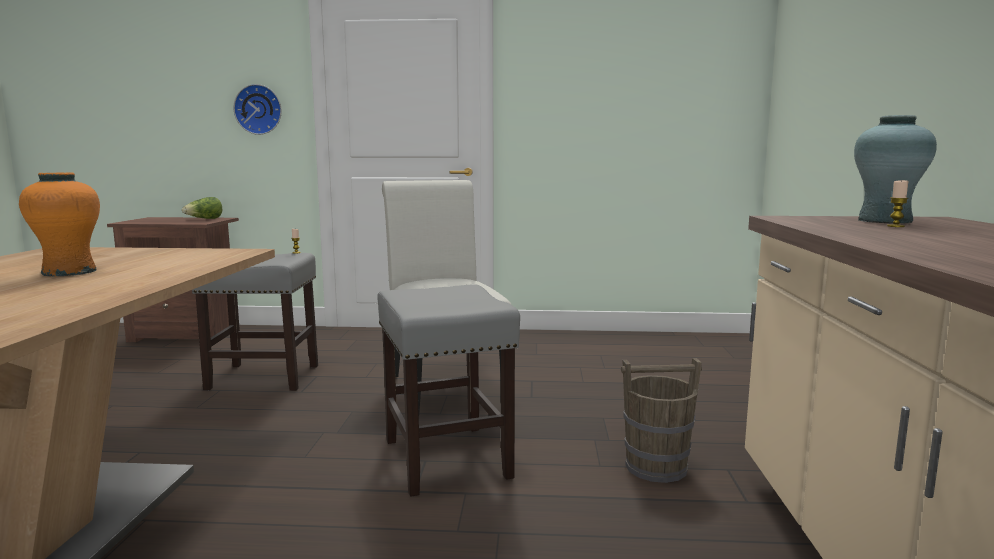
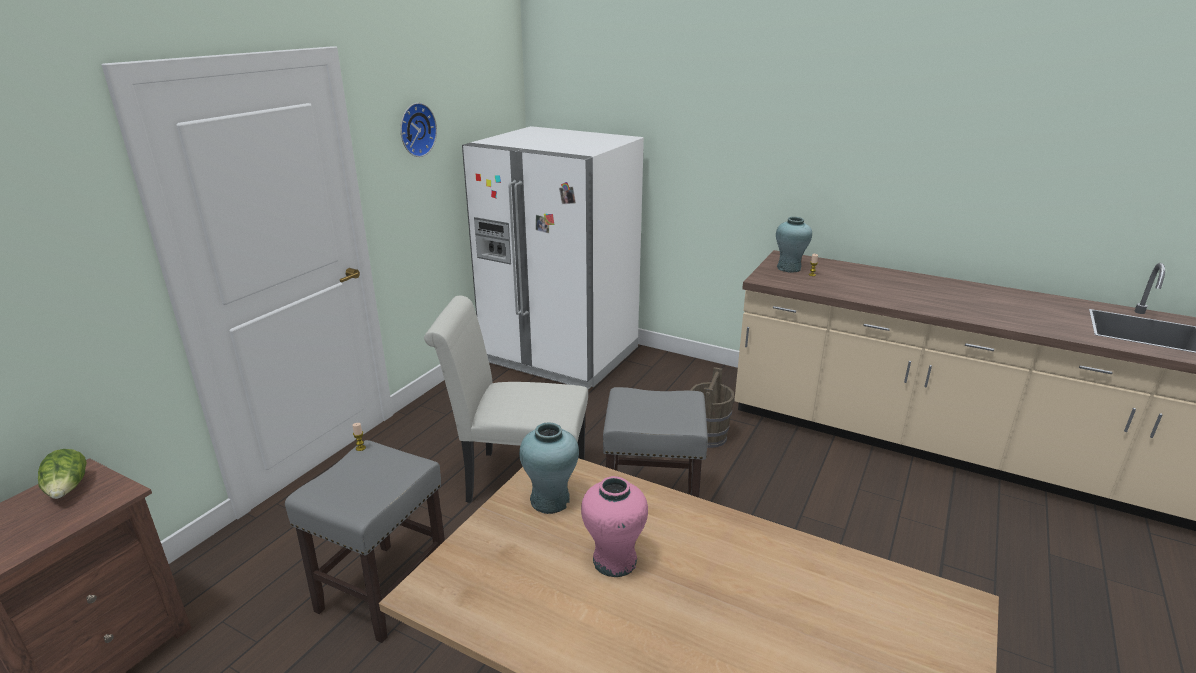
camera: 65 degrees left, 15 degrees up
(69, 272) = (614, 561): orange vase -> pink vase
(178, 255) = (550, 500): none -> turquoise vase
(259, 109) = (71, 287): wall clock -> wall clock (415, 129)
(700, 356) = (560, 355): none -> white fridge

